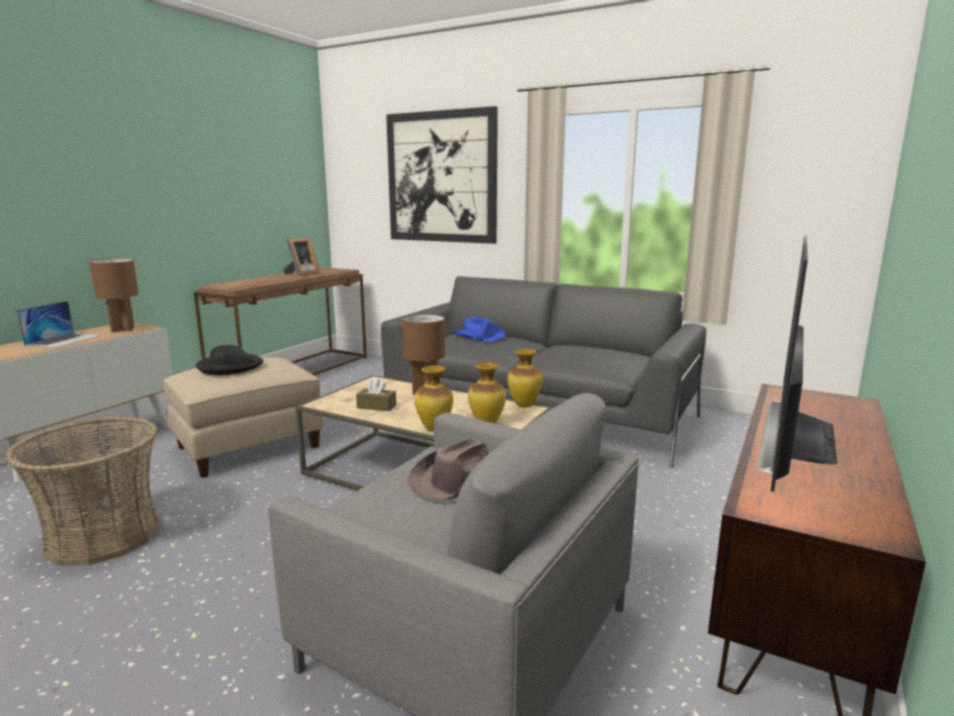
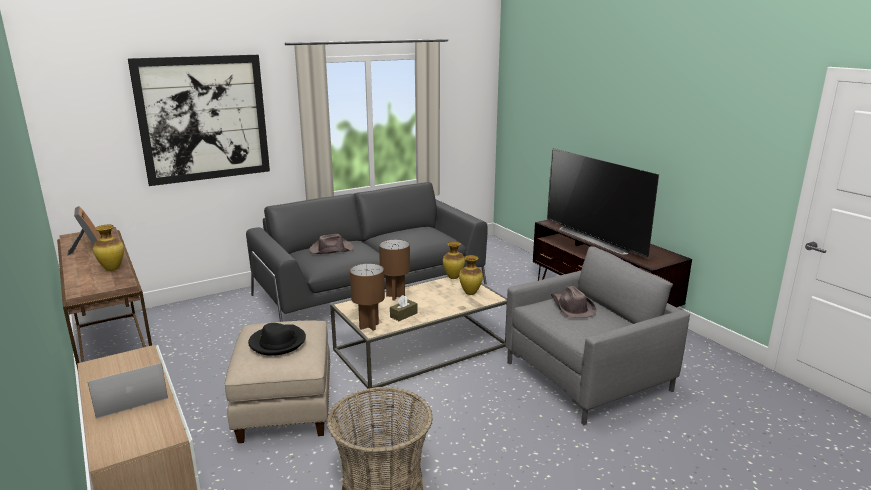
camera: 60 degrees left, 5 degrees up
(64, 340) = (130, 397): laptop -> laptop turned 75 degrees counterclockwise
(123, 330) = (129, 365): brown table lamp -> brown table lamp (369, 326)
(433, 428) = (462, 307): vase -> vase (112, 269)
(478, 336) = (330, 249): blue hat -> brown hat

